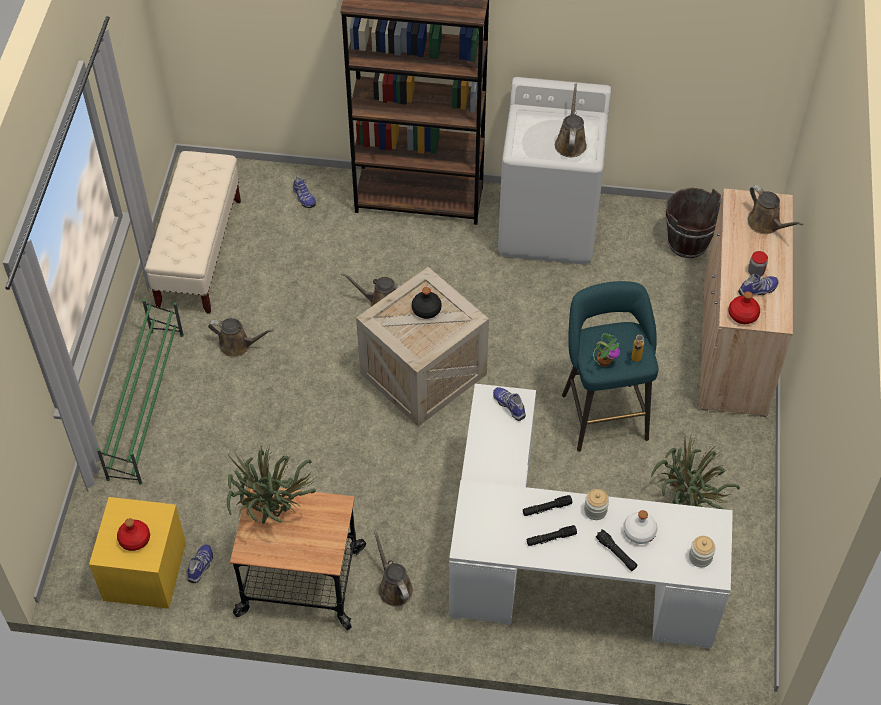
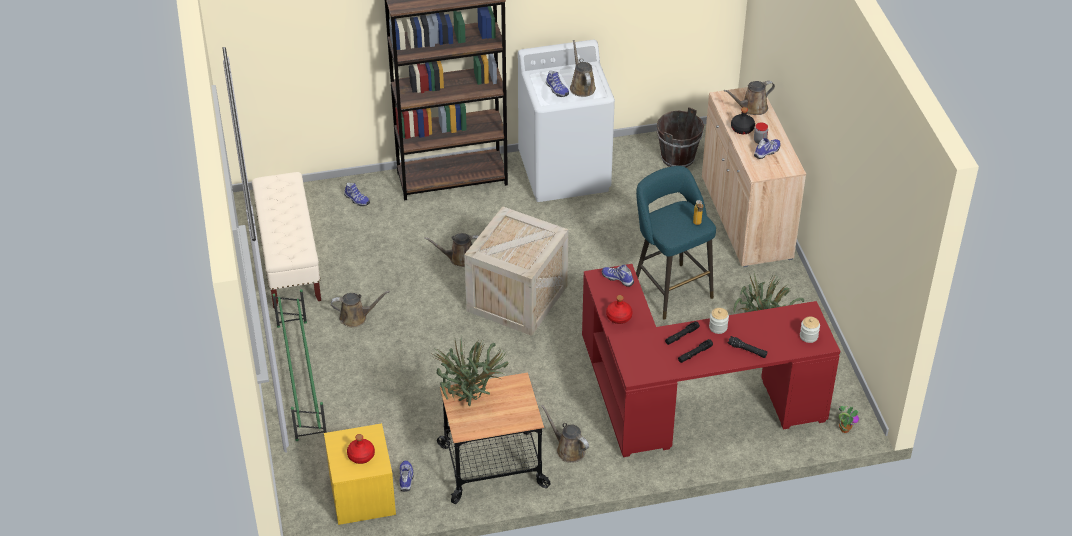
camera: 20 degrees left, 10 degrees down
(426, 310) = (516, 235): black bottle -> black bottle (742, 129)
(539, 139) = (556, 90): none -> shoe
(557, 570) = (688, 402): white desk -> red desk
(604, 361) = (674, 230): potted plant -> potted plant (844, 429)
(639, 532) = (756, 332): white bottle -> none
(743, 314) = (764, 170): red bottle -> red bottle (619, 316)
(766, 224) = (751, 108): brown watering can -> brown watering can turned 120 degrees clockwise

